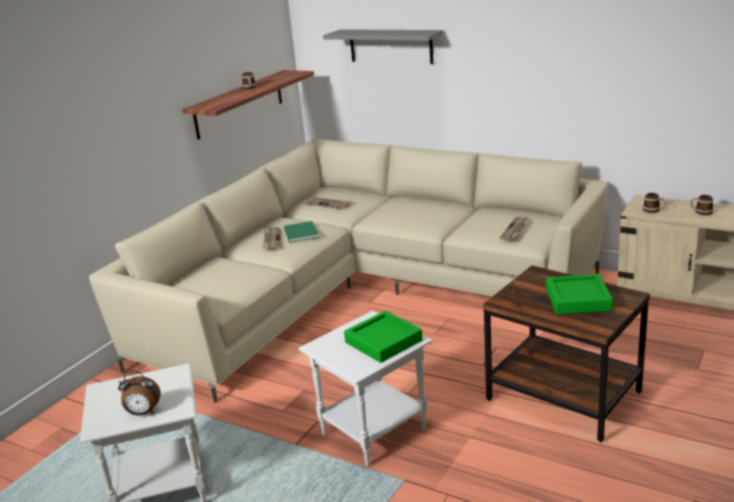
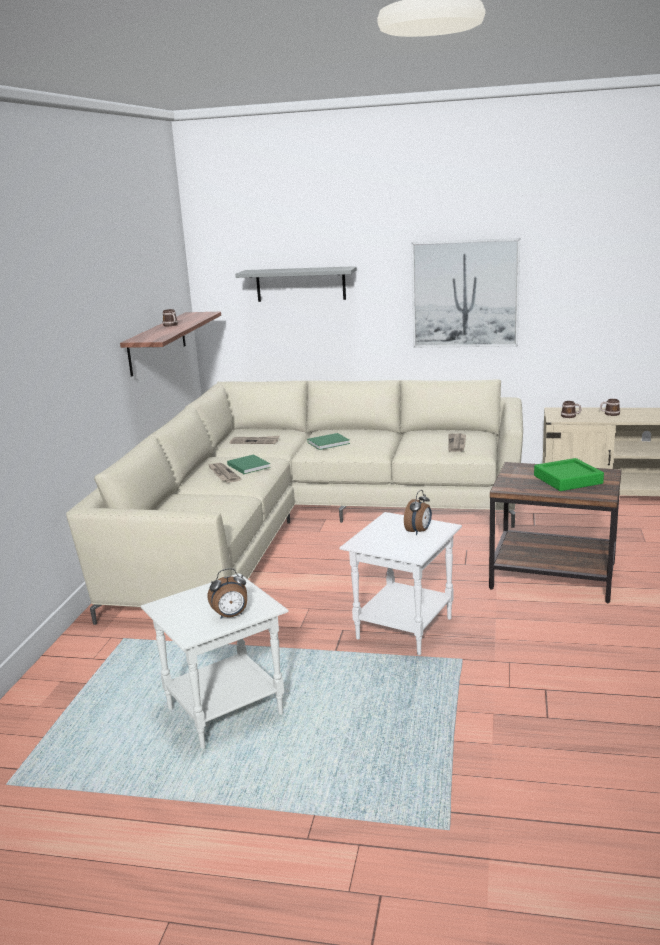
camera: 20 degrees left, 5 degrees down
(383, 341) = (419, 531): green tray -> alarm clock
(394, 214) = (329, 443): none -> green book
(553, 64) = (465, 294): none -> picture

